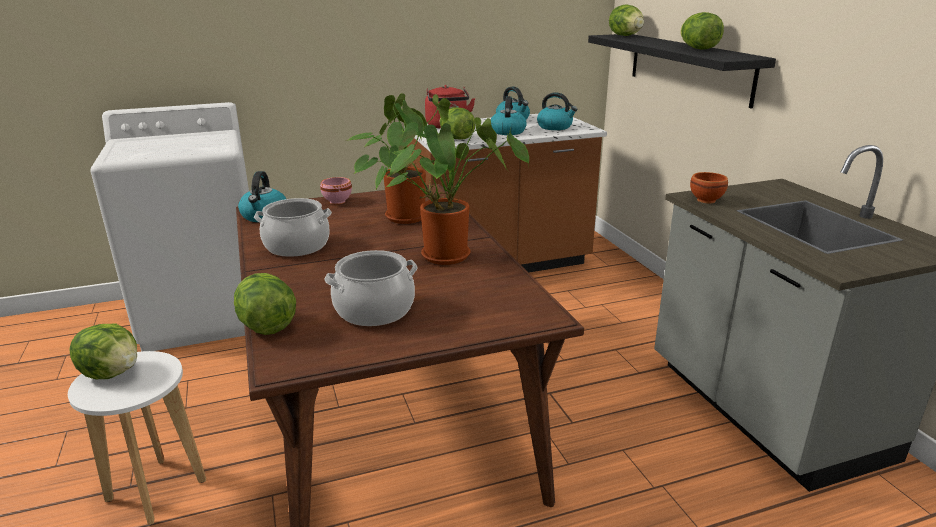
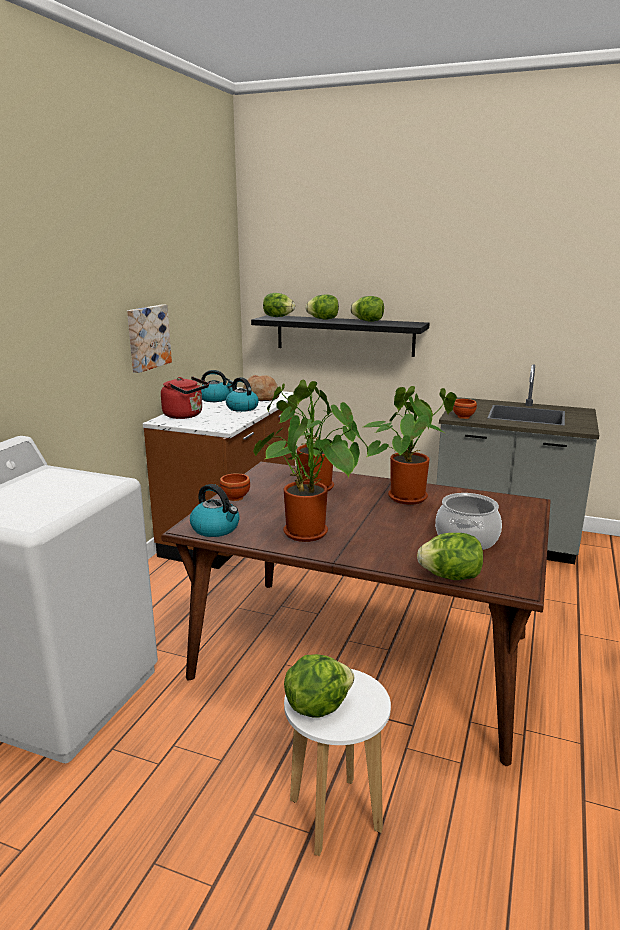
camera: 50 degrees left, 5 degrees down
(296, 246) = (311, 534): cooking pot -> potted plant
(337, 202) = (236, 498): pink bowl -> brown bowl
(424, 39) = (147, 337): none -> picture
(456, 138) = (224, 422): lettuce -> lettuce (323, 319)
(555, 127) = (261, 397): kettle -> bread

